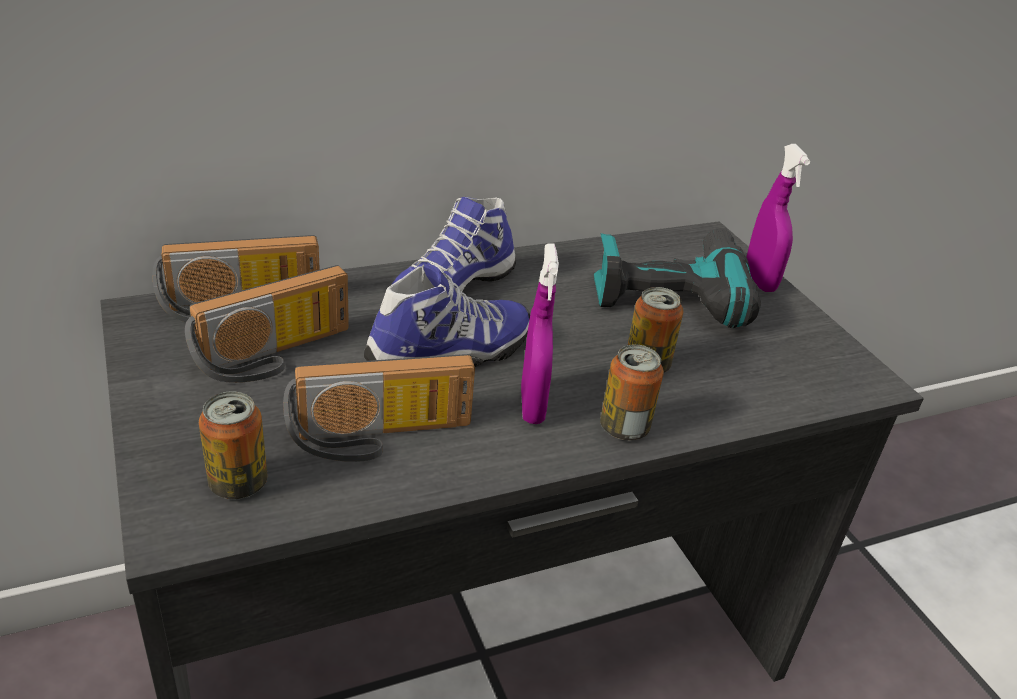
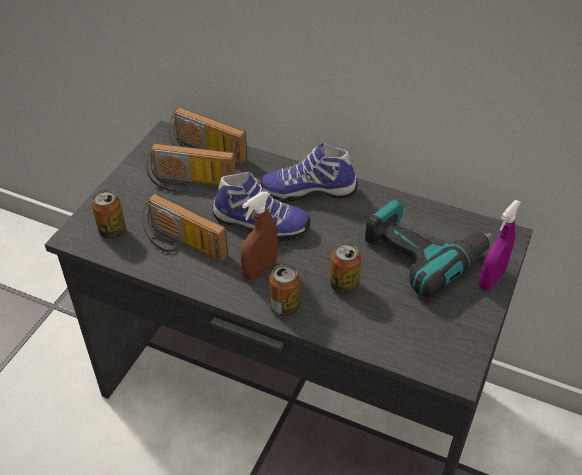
camera: 50 degrees right, 10 degrees up
(532, 406) = (260, 270): purple spray bottle -> brown spray bottle

